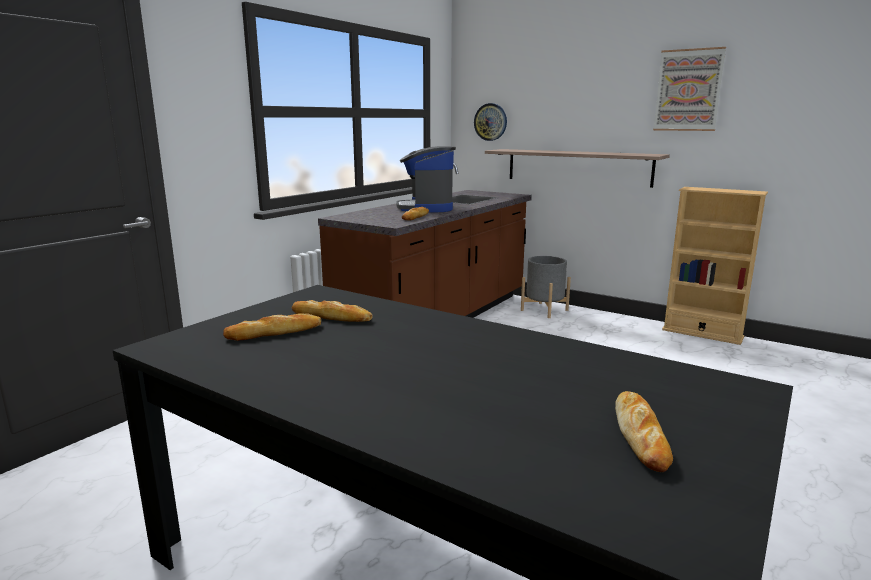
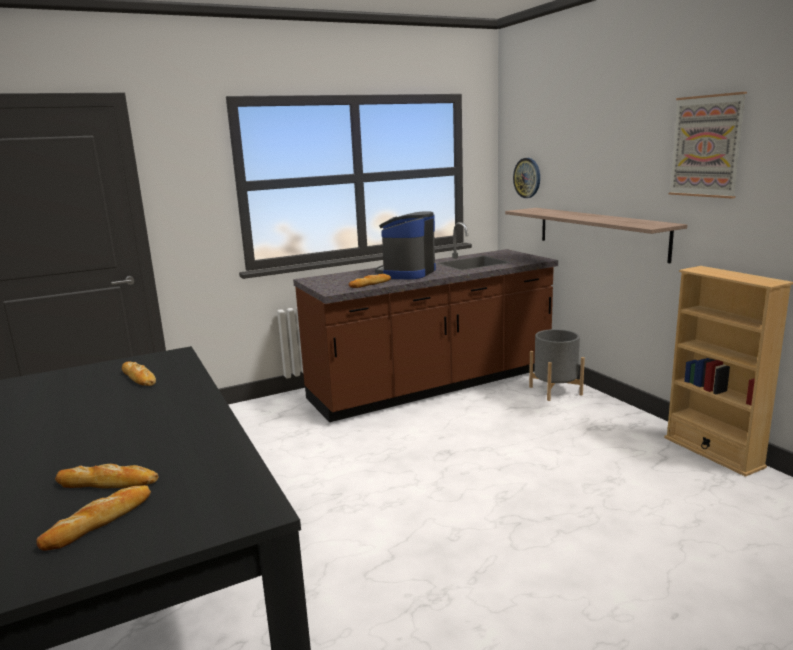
camera: 30 degrees right, 0 degrees up
(274, 332) = (84, 385): bread -> bread (107, 483)

